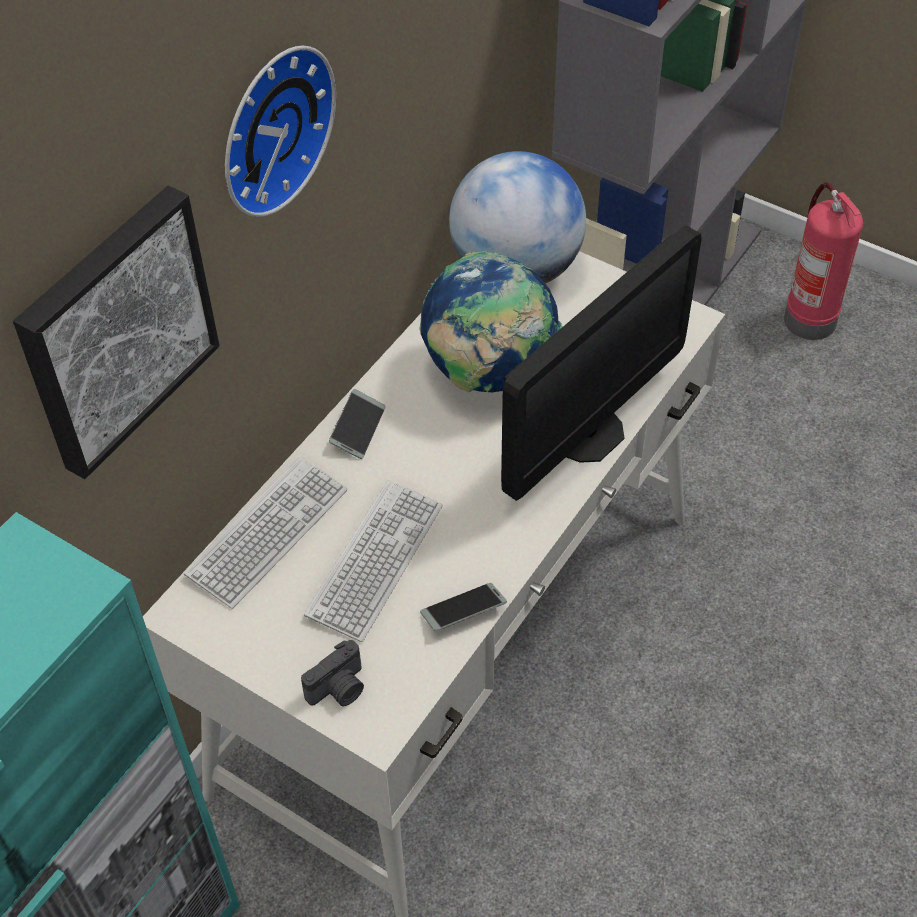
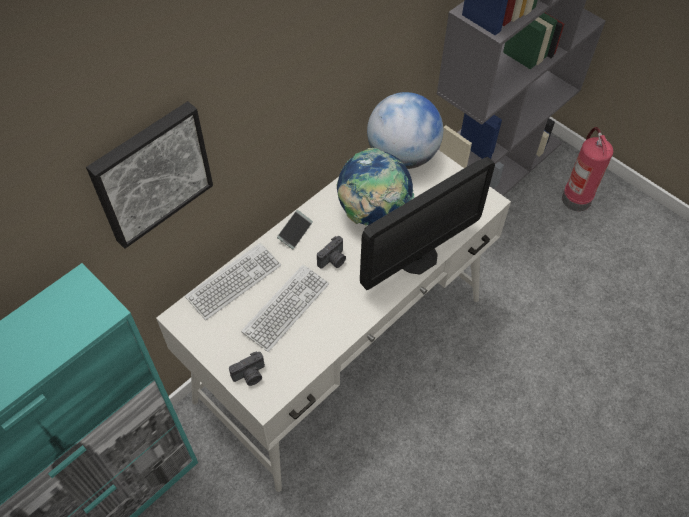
camera: 10 degrees right, 5 degrees up
(270, 127) = (255, 72): wall clock -> none
(439, 465) = (333, 260): none -> camera
(463, 611) = (325, 345): phone -> none

